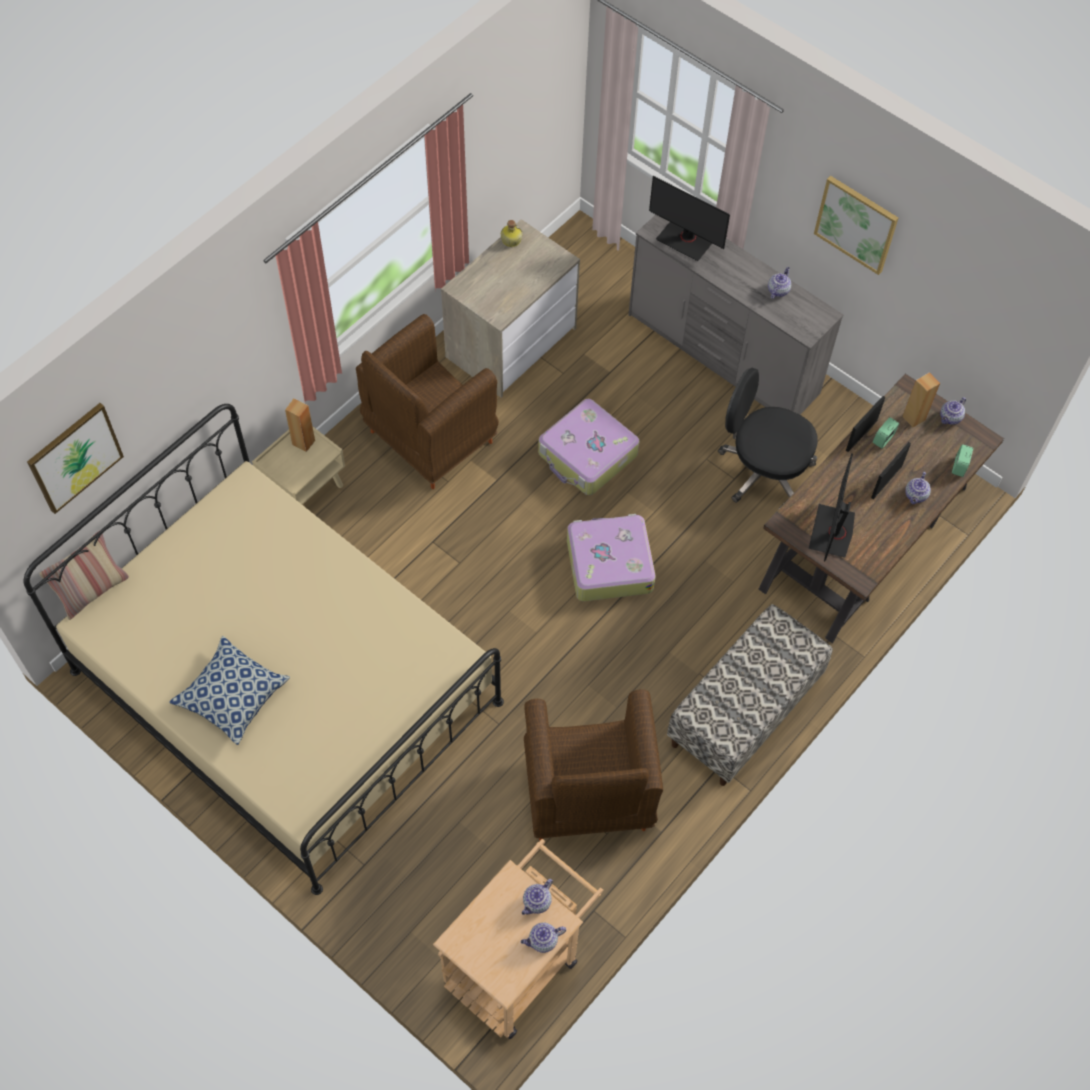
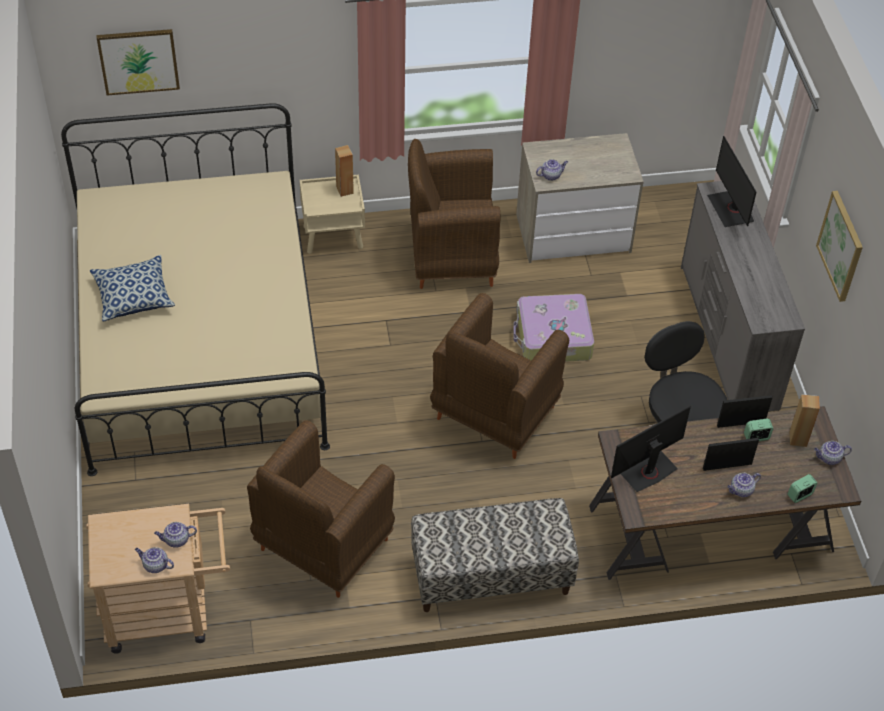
camera: 40 degrees right, 10 degrees down
(93, 591) = (117, 184): pillow -> none
(510, 240) = (605, 141): bottle -> none
(608, 564) = (494, 414): suitcase -> brown armchair
(778, 290) = (768, 282): teapot -> teapot (551, 175)

